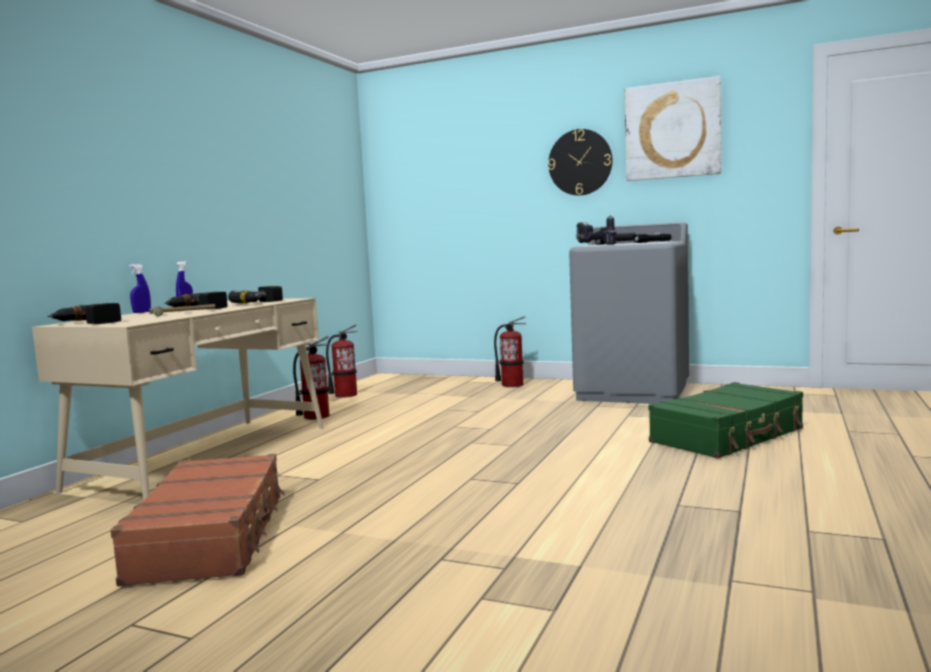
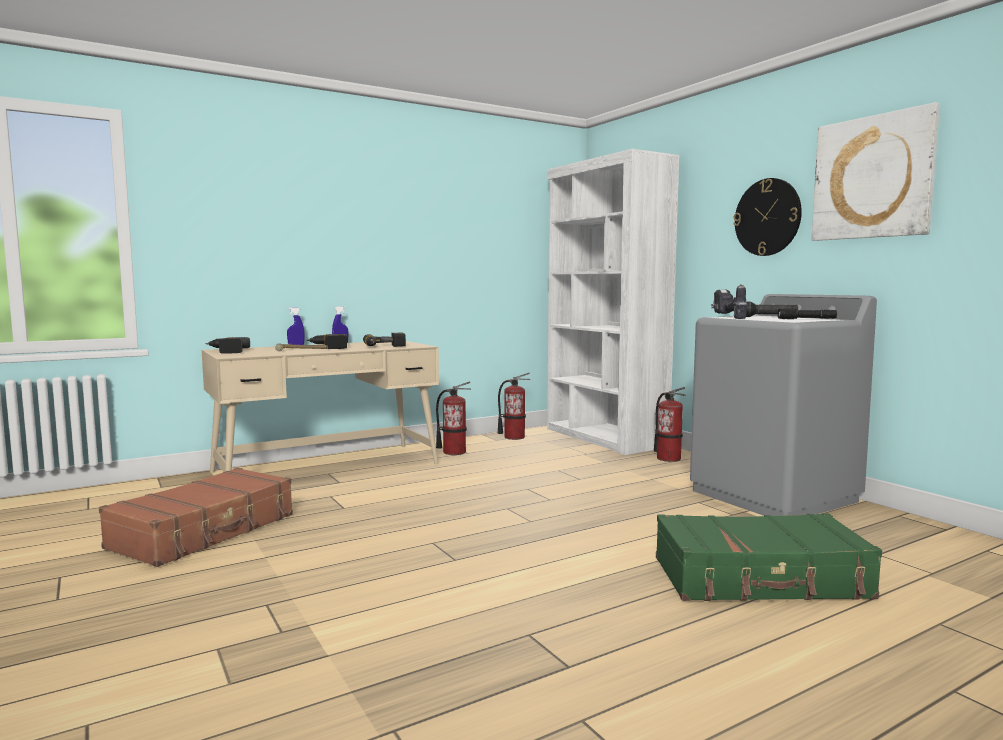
camera: 35 degrees right, 0 degrees up
(427, 381) = (604, 437): none -> white bookcase

